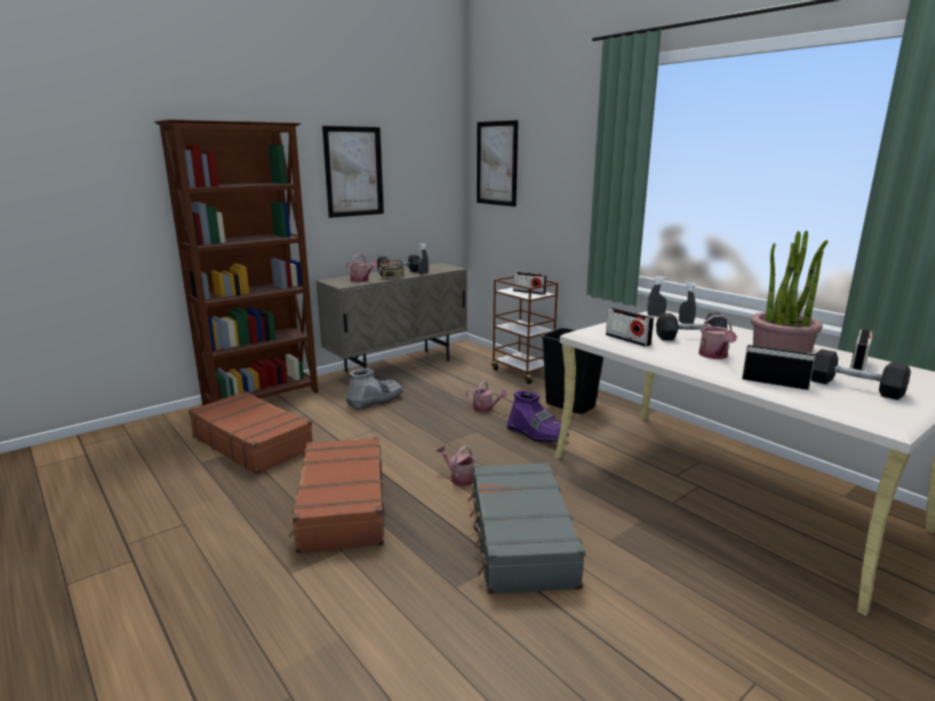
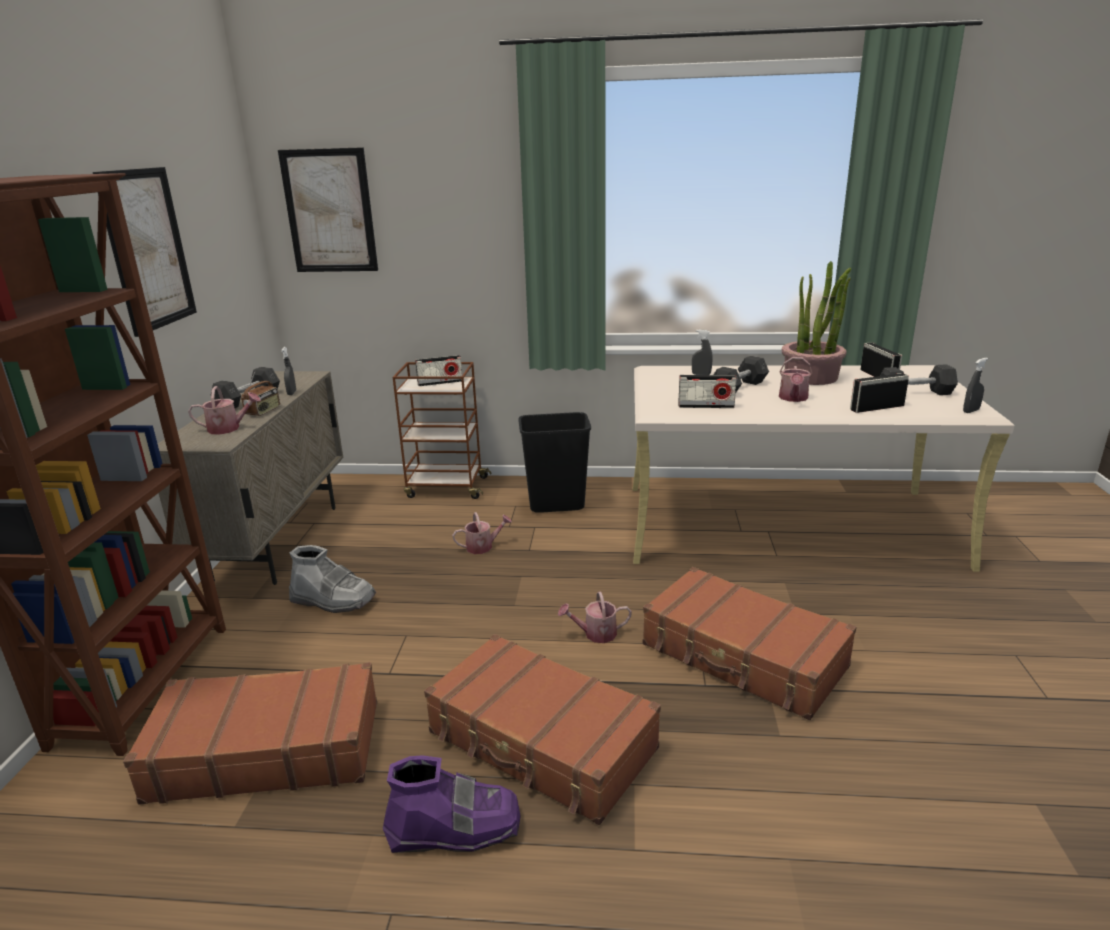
camera: 45 degrees left, 5 degrees up
(375, 400) = (333, 600): grey boot -> grey boot turned 105 degrees clockwise
(520, 539) = (743, 657): grey suitcase -> brown suitcase
(537, 434) = (580, 549): purple boot -> purple boot (455, 828)
(655, 316) = (661, 374): grey spray bottle -> grey spray bottle (971, 411)
(714, 356) = (793, 398): watering can -> watering can turned 60 degrees clockwise

